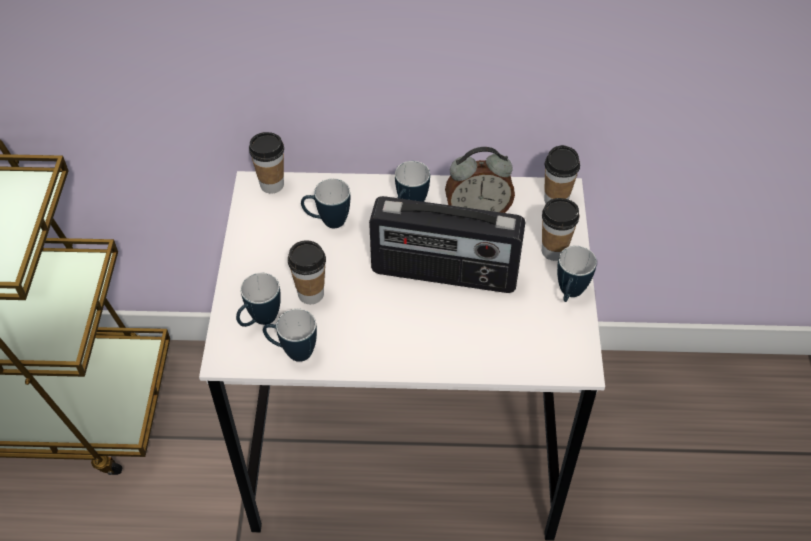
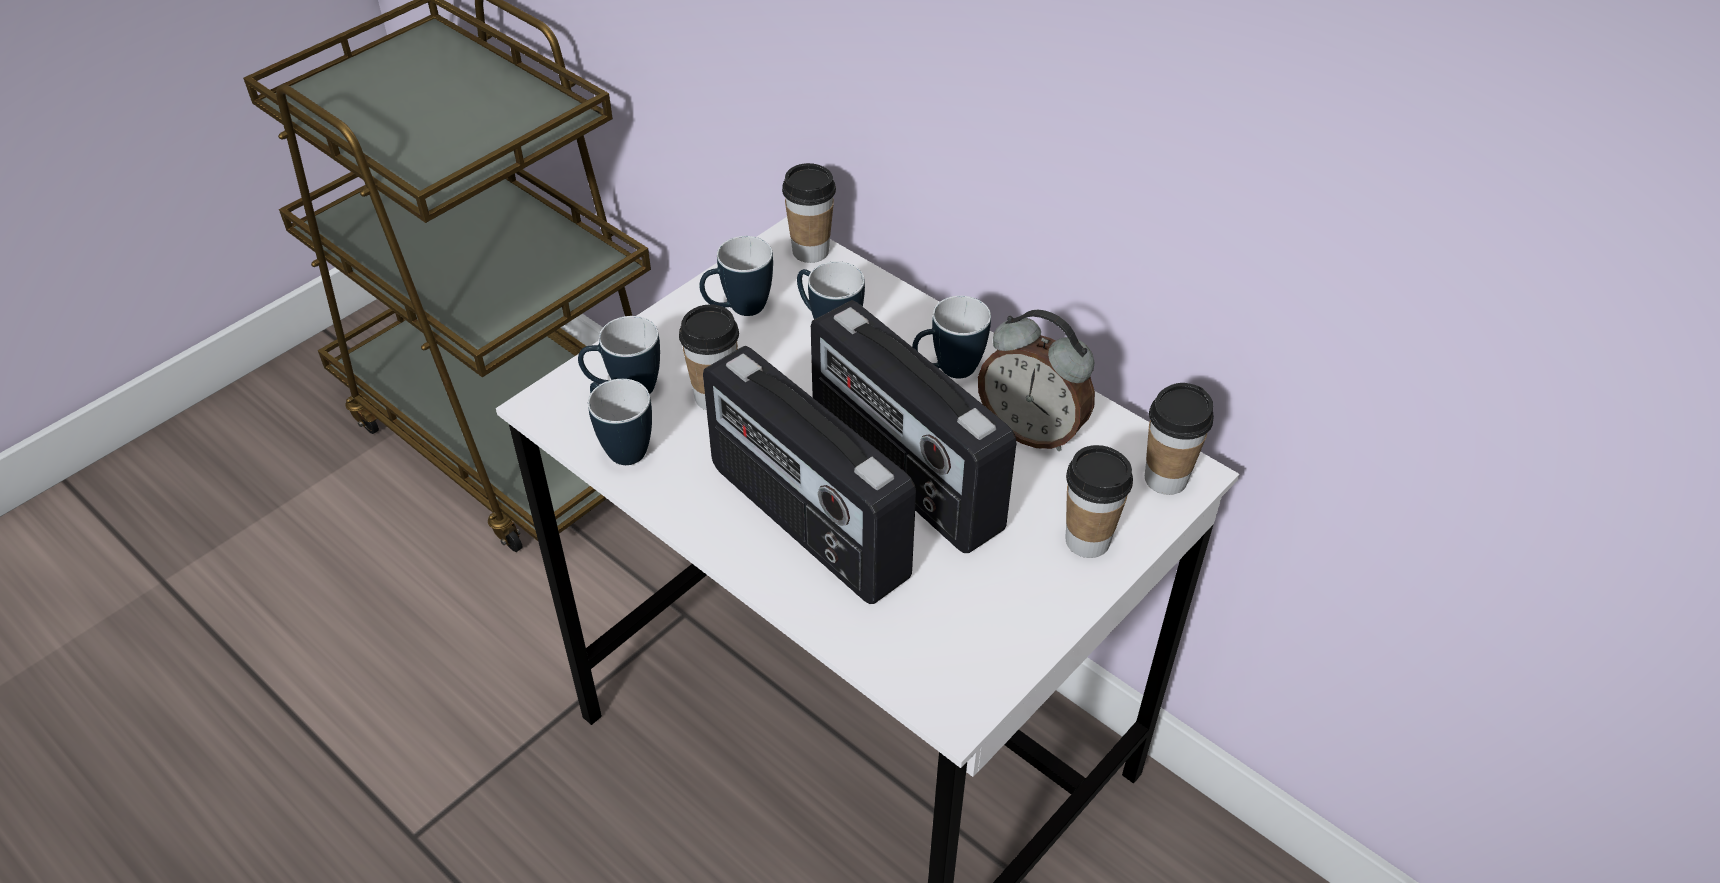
camera: 40 degrees right, 5 degrees down
(426, 328) = (806, 524): none -> radio
(569, 294) = (1045, 609): mug -> mug (738, 310)

